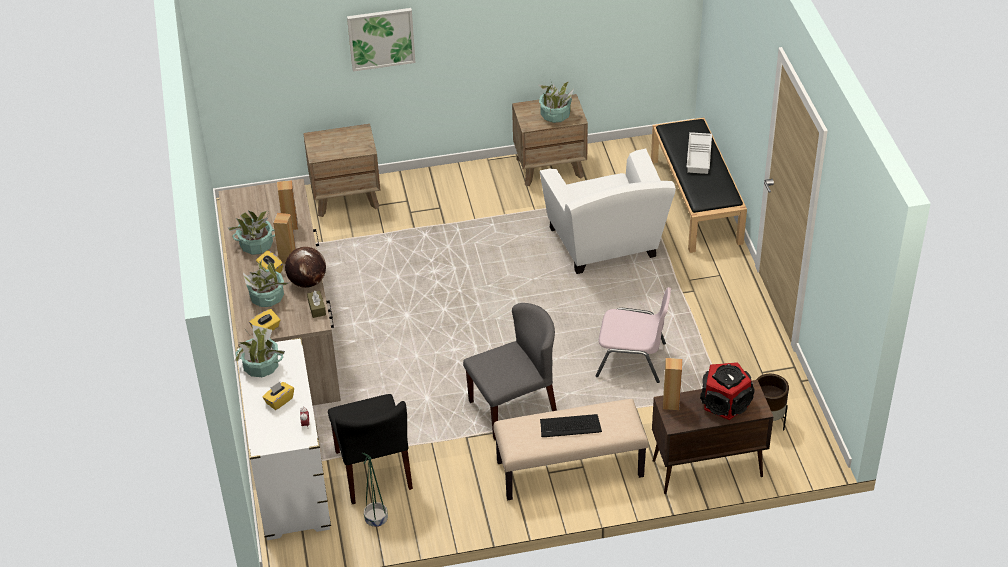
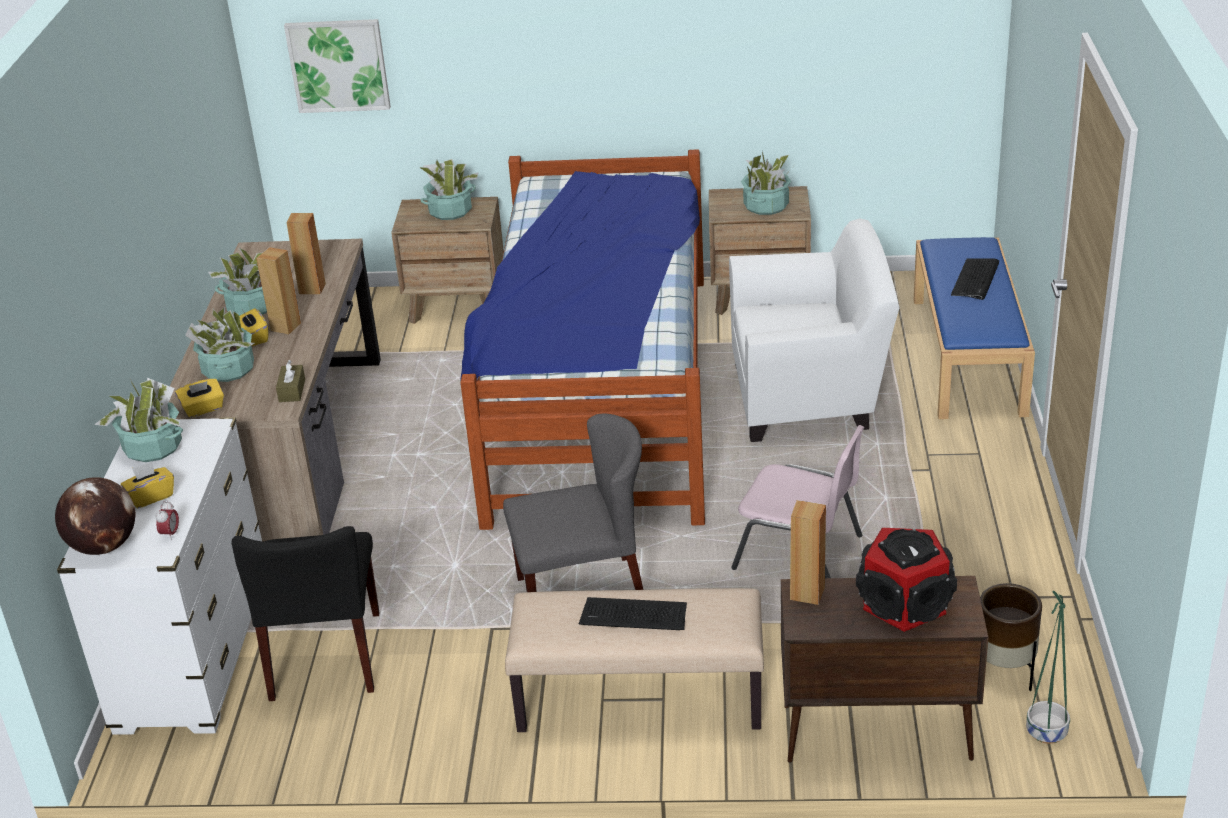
camera: 15 degrees right, 10 degrees down
(307, 282) = (297, 357): globe -> globe (104, 546)
(342, 140) = (450, 211): none -> potted plant
(375, 519) = (294, 730): green planter -> green planter (1045, 732)
(381, 38) = (513, 60): picture -> picture (338, 65)
(471, 258) = (600, 393): none -> bed
(606, 245) = (810, 397): white armchair -> white armchair turned 90 degrees counterclockwise
(696, 201) = (969, 355): black bench -> blue bench
(699, 156) = (975, 279): white tray -> keyboard

